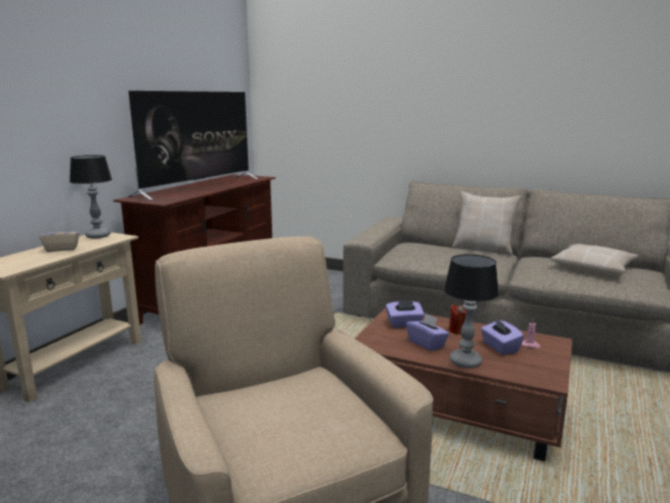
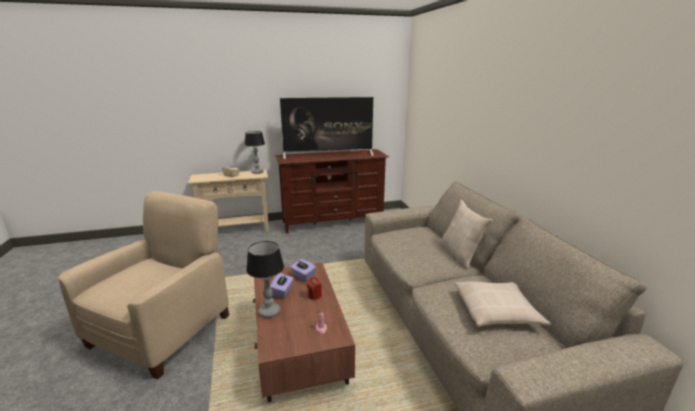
camera: 50 degrees right, 5 degrees up
(500, 347) = (304, 318): purple tissue box -> none

